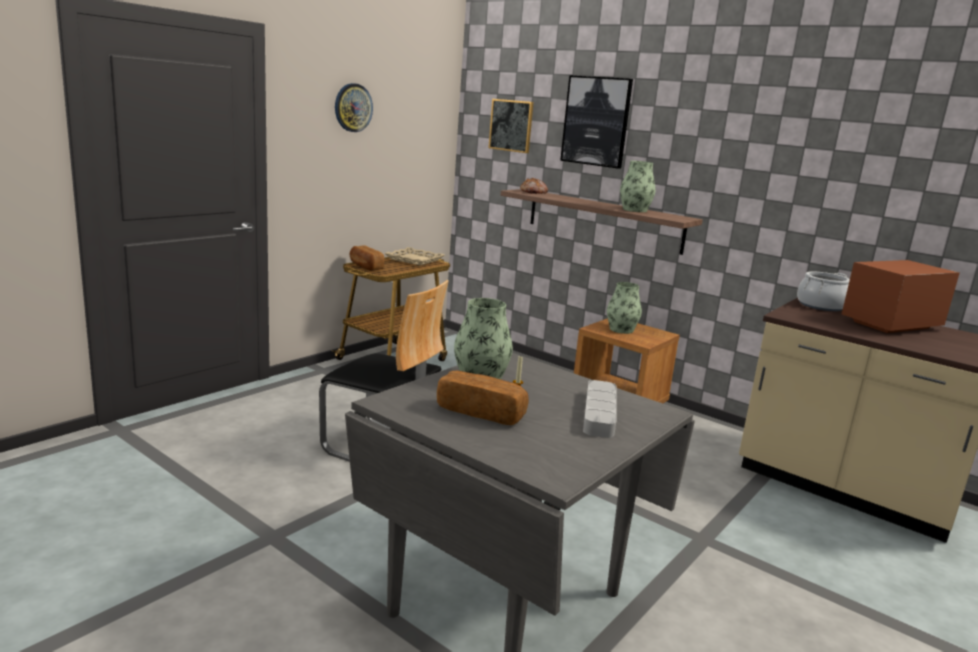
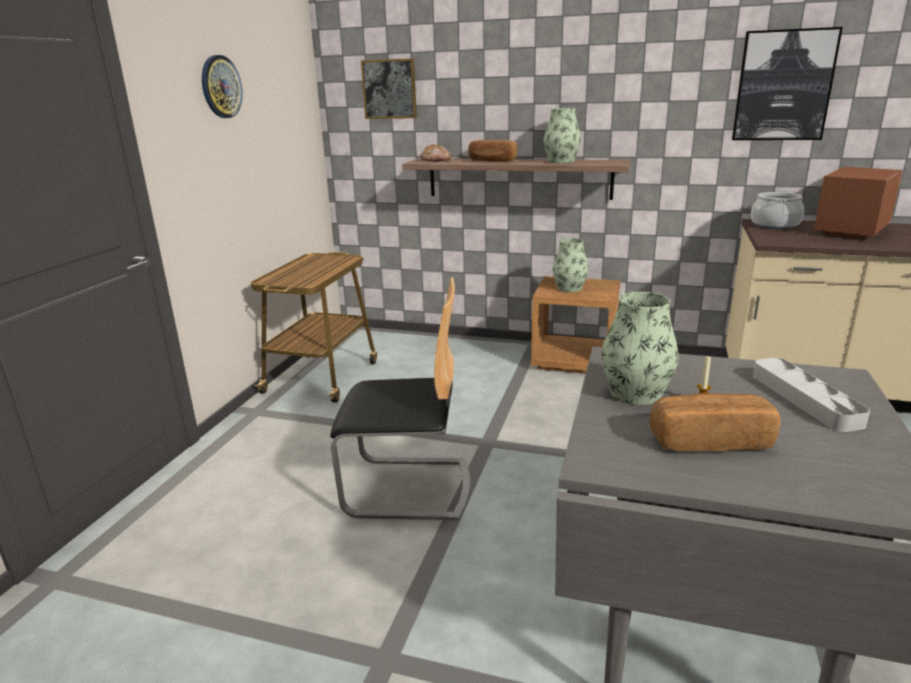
camera: 20 degrees left, 5 degrees up
(365, 266) = (279, 280): bread -> bread (491, 161)
(415, 260) = (321, 259): beige tray -> none
(596, 121) = (495, 71): picture -> picture (783, 86)

